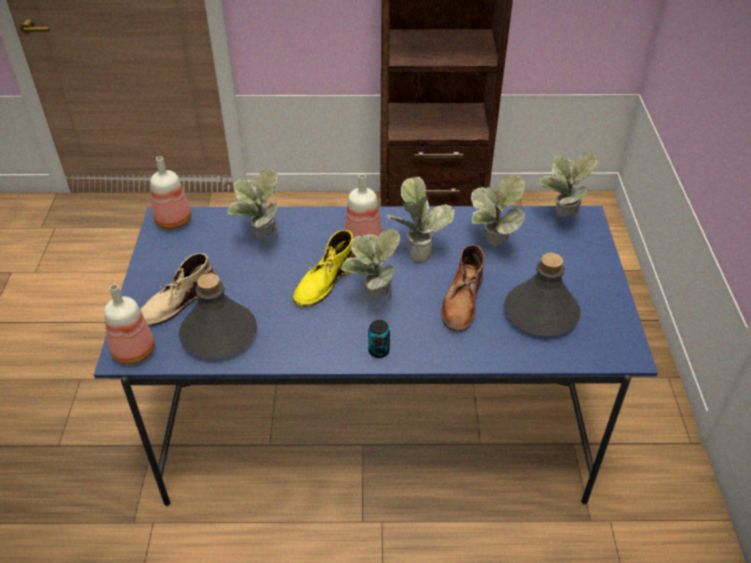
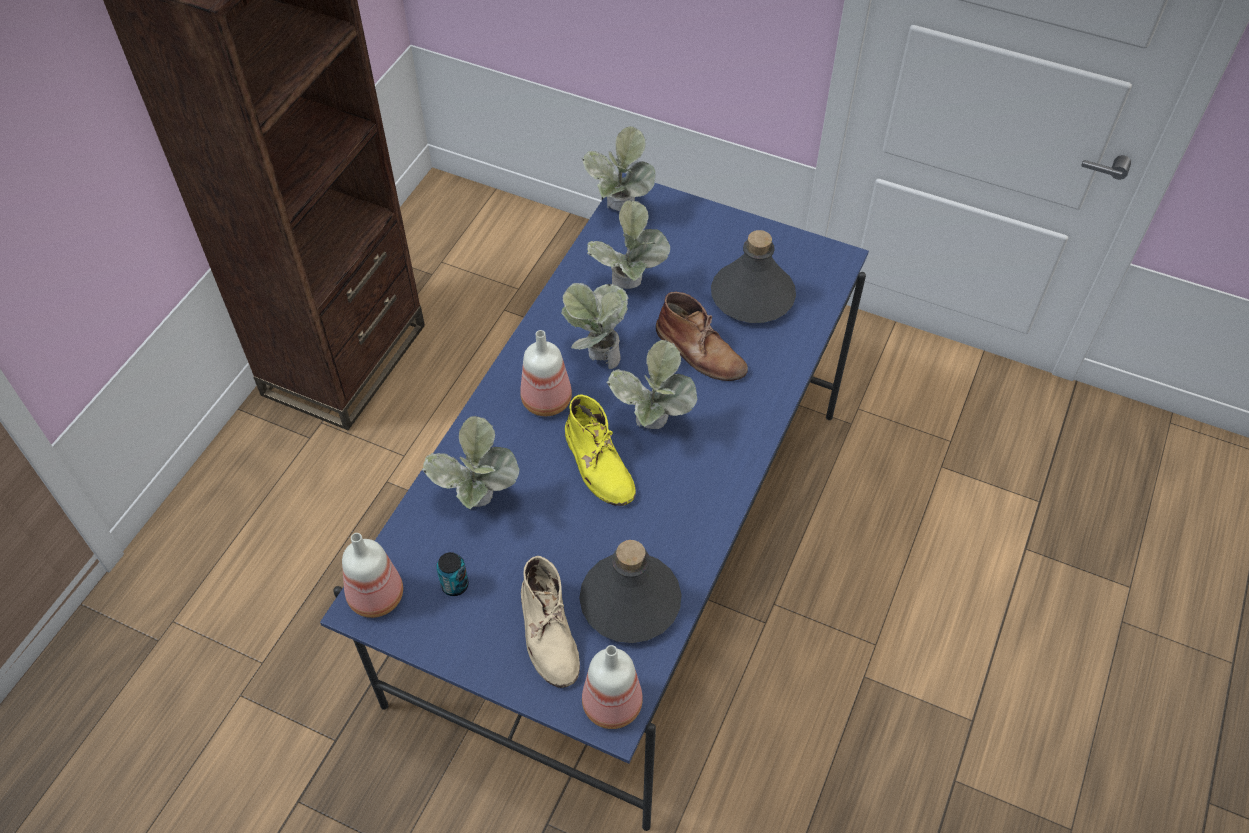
camera: 65 degrees left, 10 degrees up
(378, 351) = (735, 453): can -> can (455, 585)

